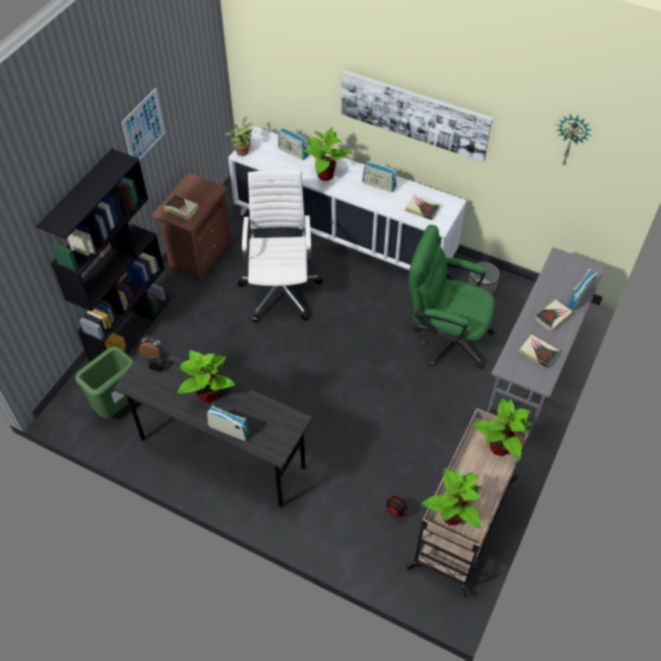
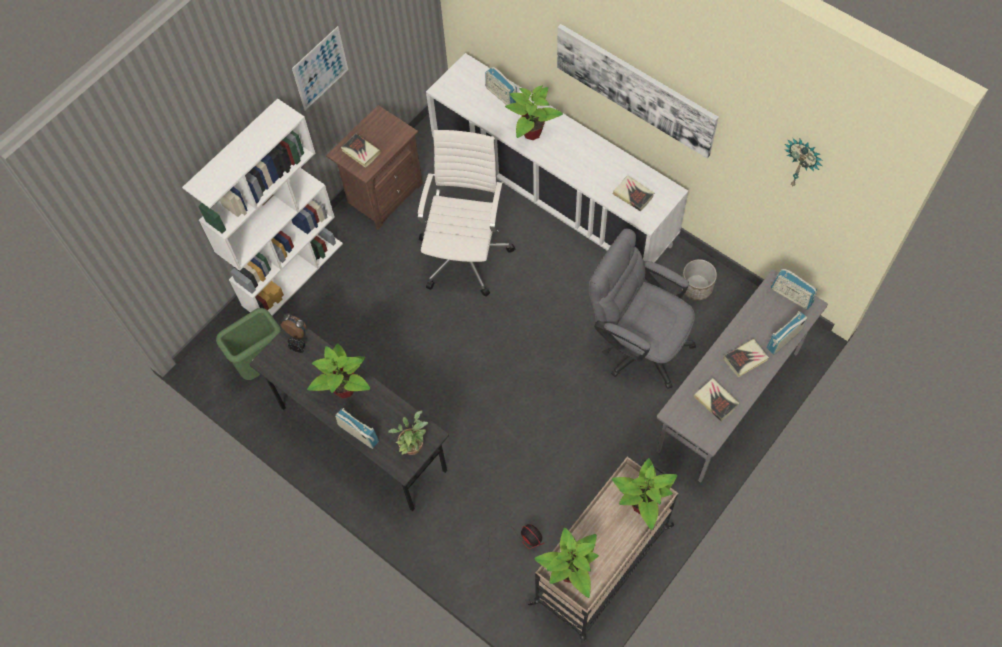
camera: 15 degrees right, 10 degrees up
(130, 328) = (292, 273): black bookcase -> white bookcase
(242, 151) = (443, 85): potted plant -> potted plant (412, 445)
(379, 185) = (590, 155): radio -> radio (791, 296)
(445, 338) = (638, 343): green office chair -> grey office chair

